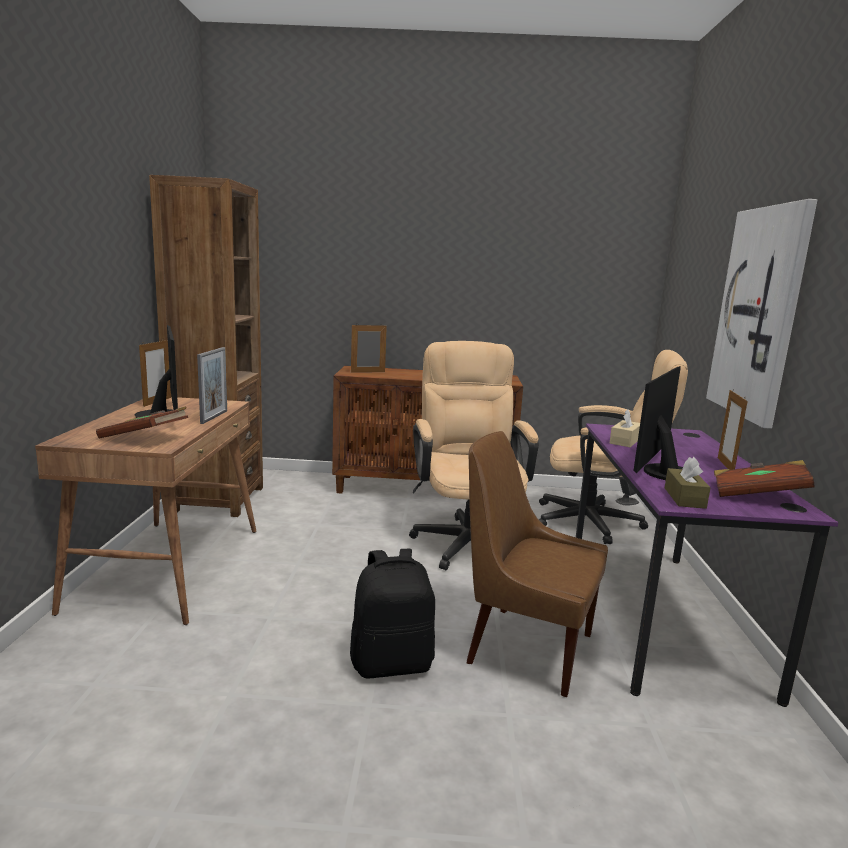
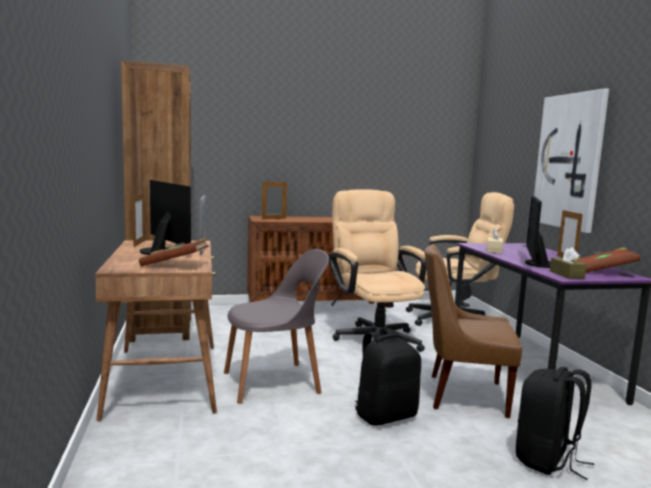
camera: 15 degrees left, 5 degrees down
(289, 590) = (274, 382): none -> grey chair
(574, 782) = (547, 460): none -> black backpack

